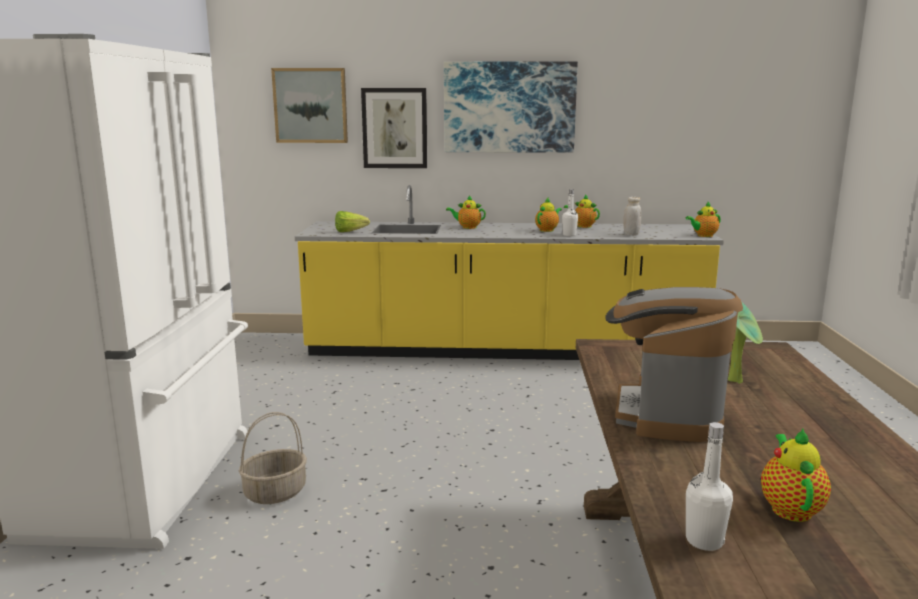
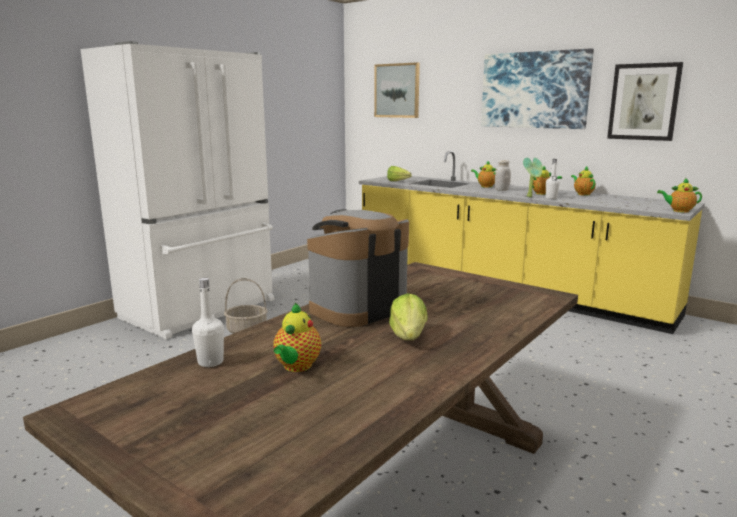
camera: 35 degrees right, 0 degrees up
(395, 128) = (449, 107): picture -> picture (644, 102)
(631, 234) = (608, 203): white jar -> white jar (501, 190)
(738, 381) = (461, 305): potted plant -> potted plant (531, 196)
(785, 432) = (408, 337): none -> lettuce
(790, 508) = (296, 367): teapot -> teapot turned 150 degrees clockwise

